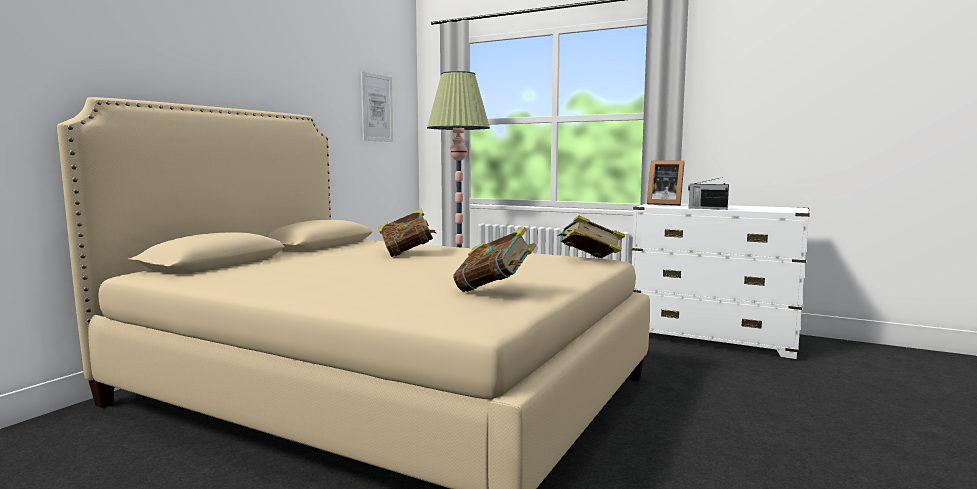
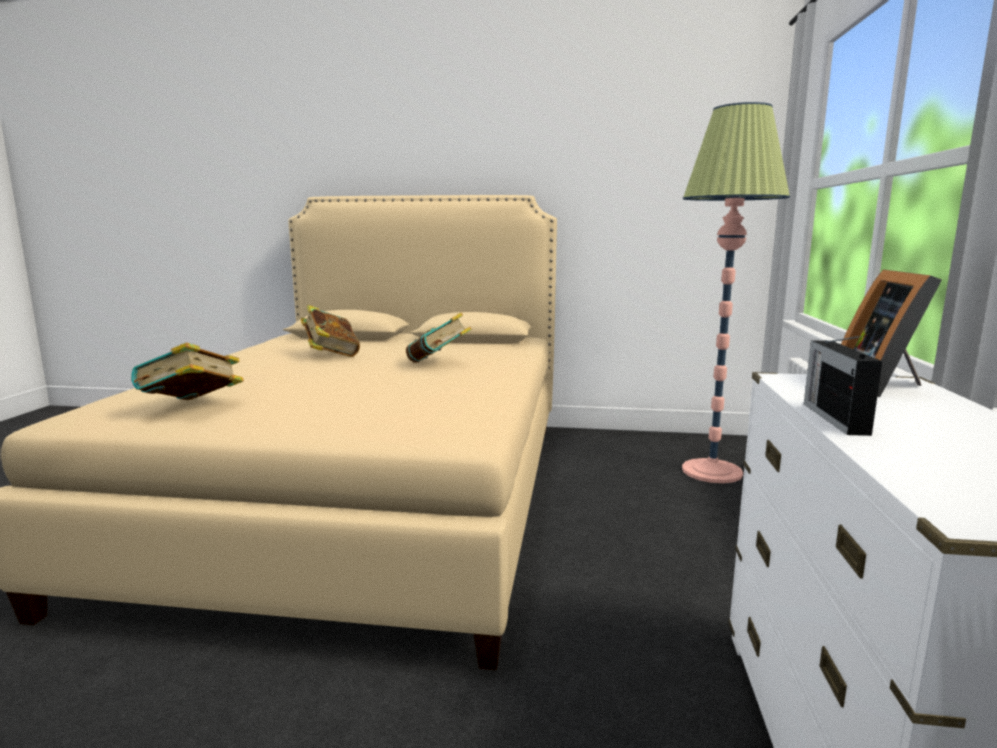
camera: 70 degrees right, 5 degrees up
(377, 108) = (681, 174): picture -> none
(589, 261) = (450, 431): book -> book (331, 355)

